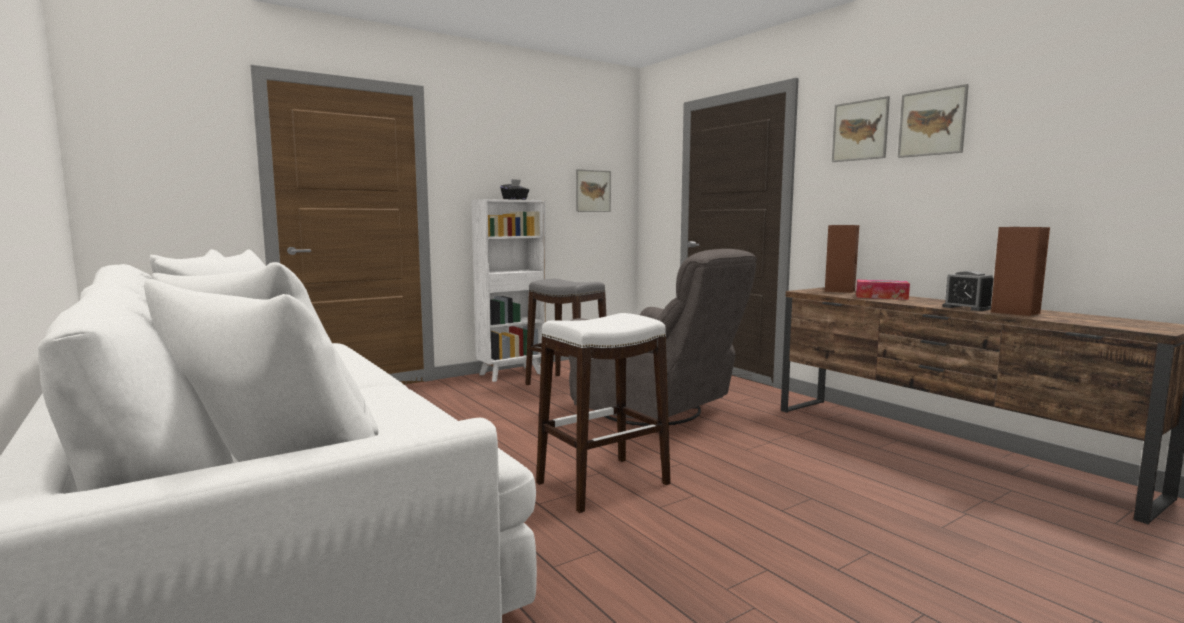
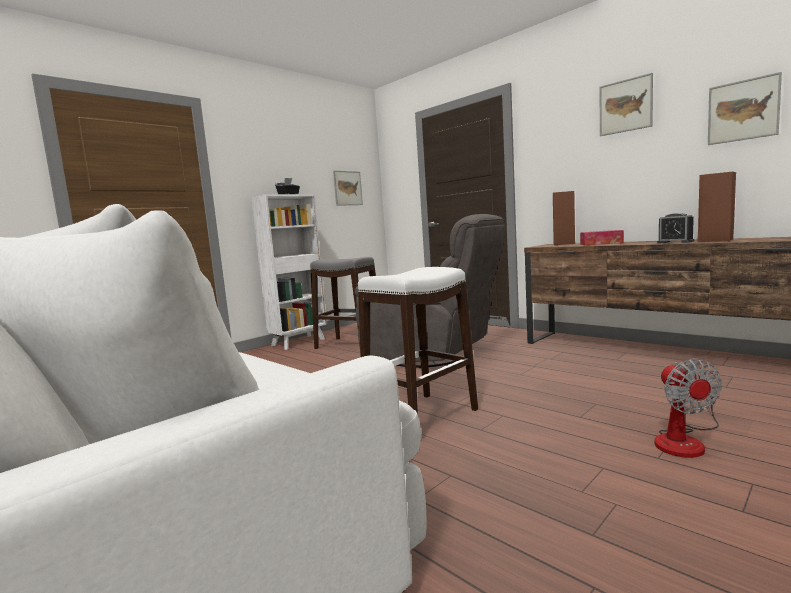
camera: 10 degrees left, 0 degrees up
(860, 130) = (566, 118): picture -> picture (743, 110)
(884, 556) = (685, 440): none -> fan

